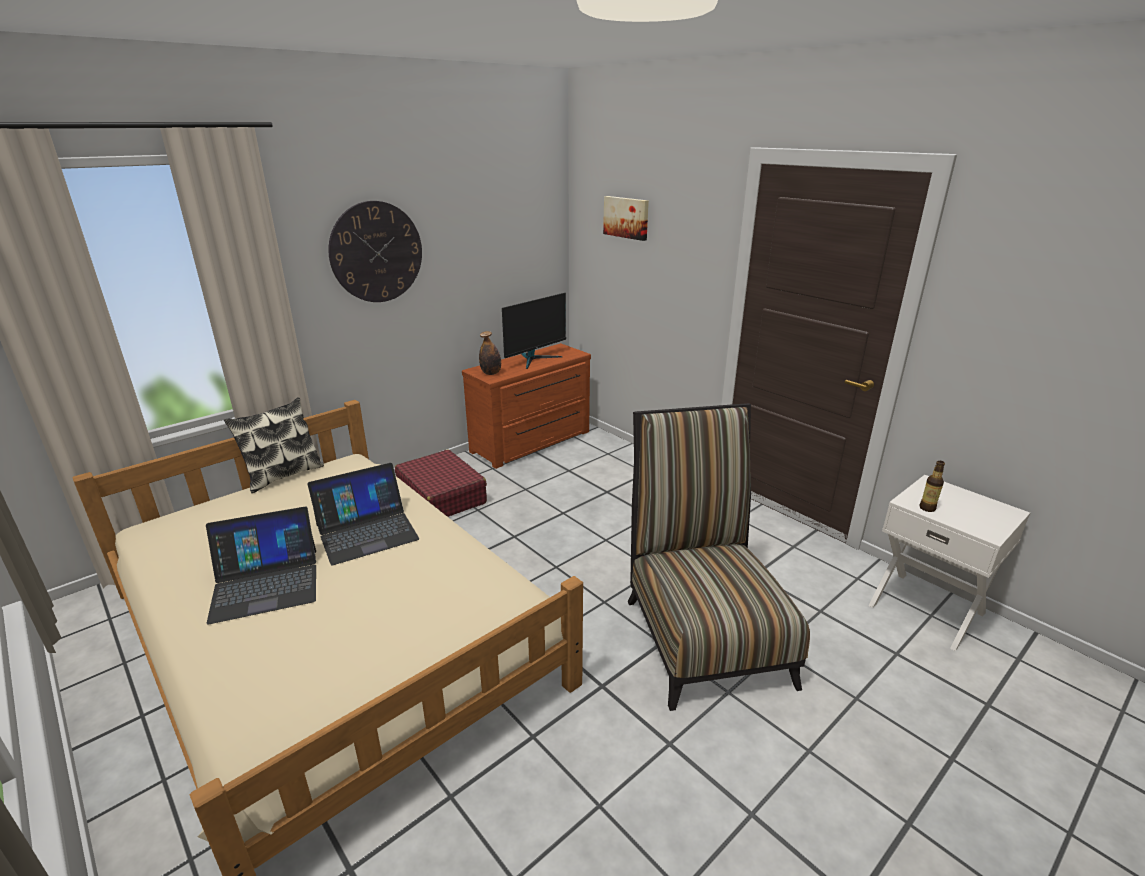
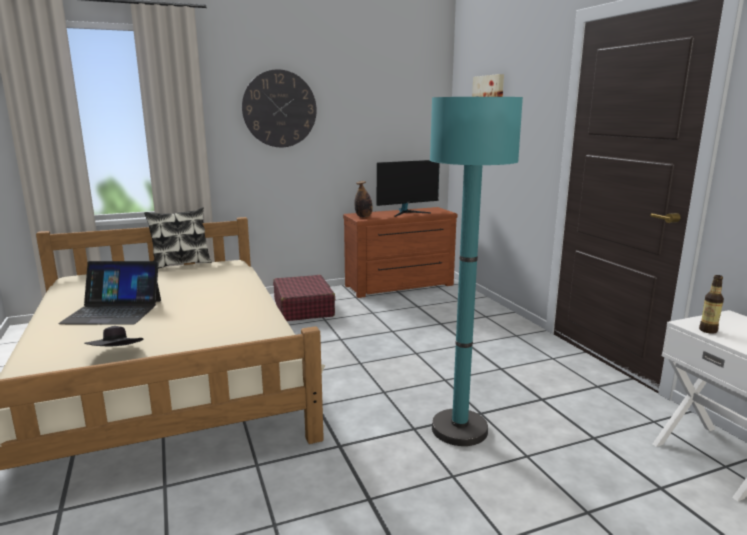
camera: 20 degrees right, 10 degrees down
(336, 660) = (117, 355): none -> black hat
(366, 531) = (205, 296): laptop -> none
(703, 632) = (459, 429): chair -> turquoise floor lamp

